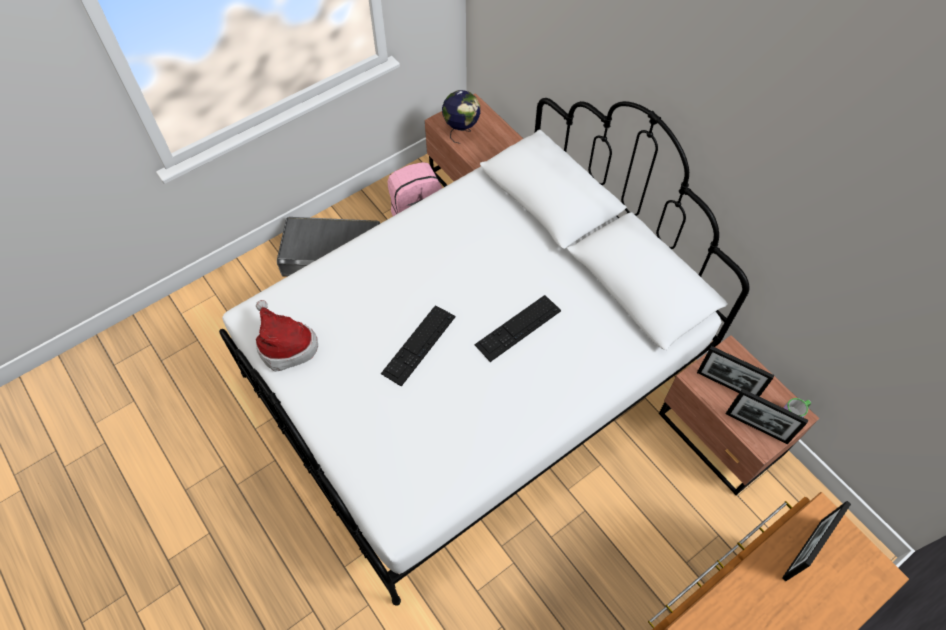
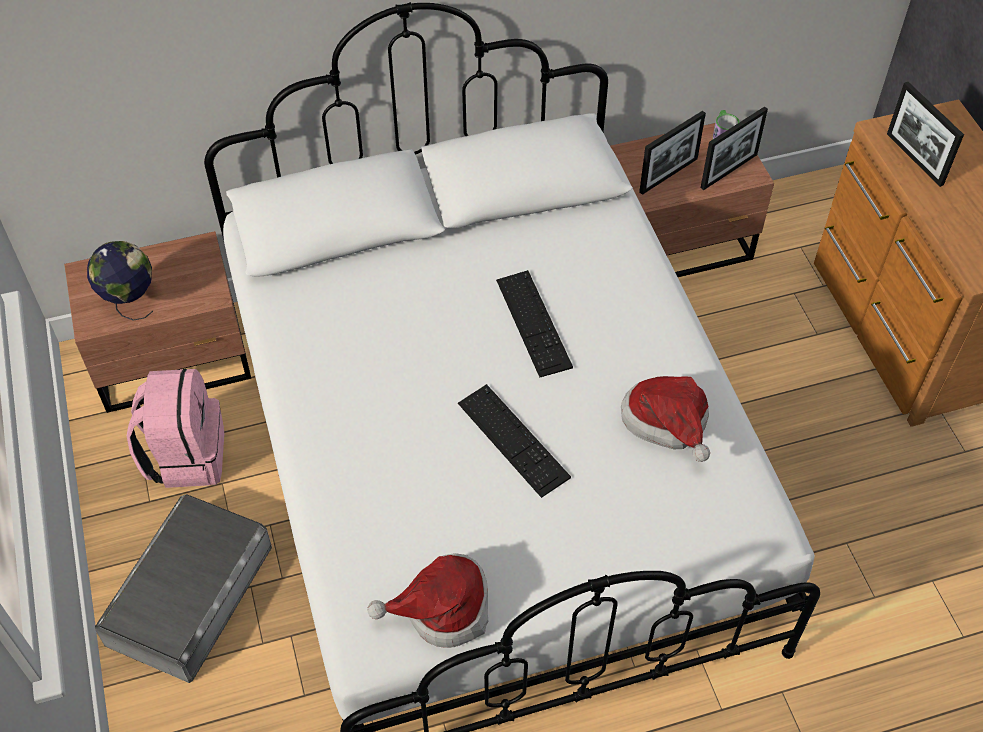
camera: 70 degrees left, 5 degrees down
(466, 434) = (668, 425): none -> hat

